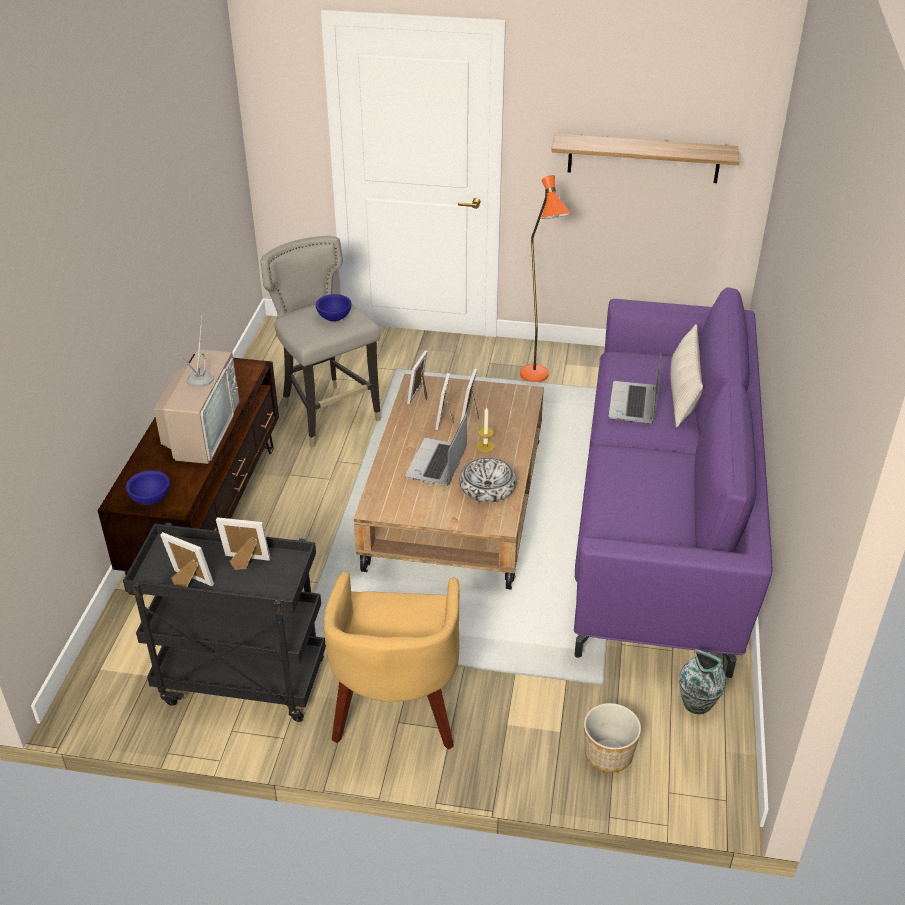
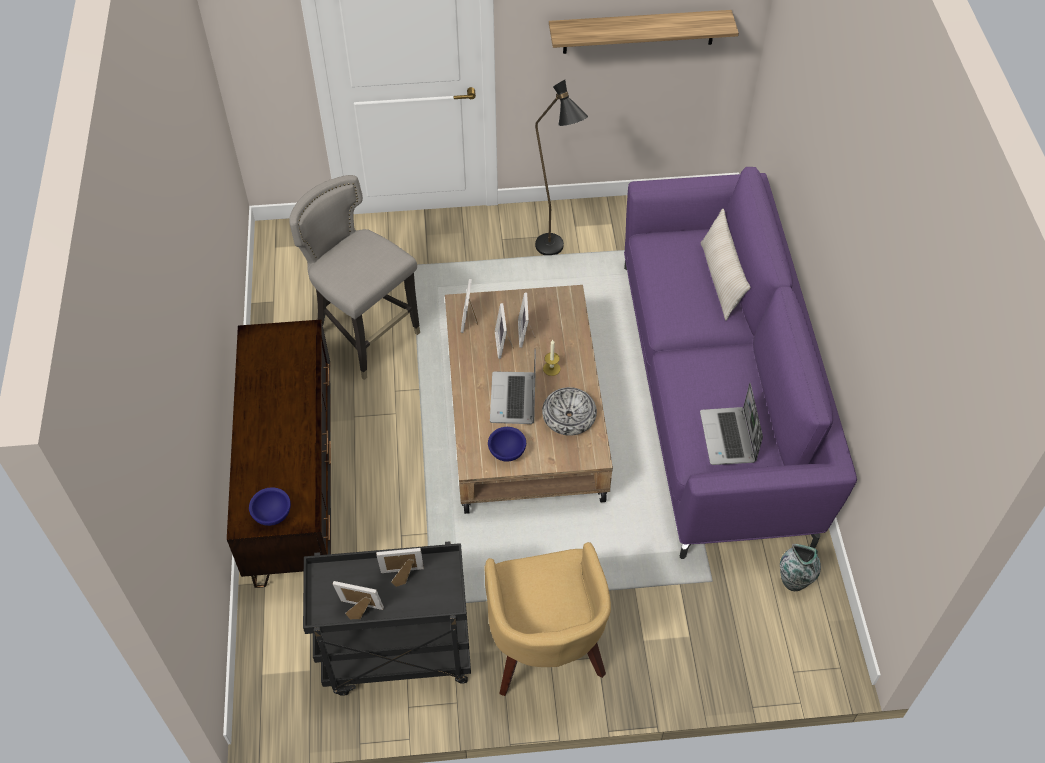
camera: 15 degrees left, 15 degrees up
(201, 429) = (286, 420): television -> none
(334, 317) = (369, 259): blue bowl -> blue bowl (507, 452)
(538, 380) = (555, 252): orange floor lamp -> black floor lamp
(607, 754) = (735, 649): planter -> none
(634, 404) = (680, 300): laptop -> laptop (728, 438)

